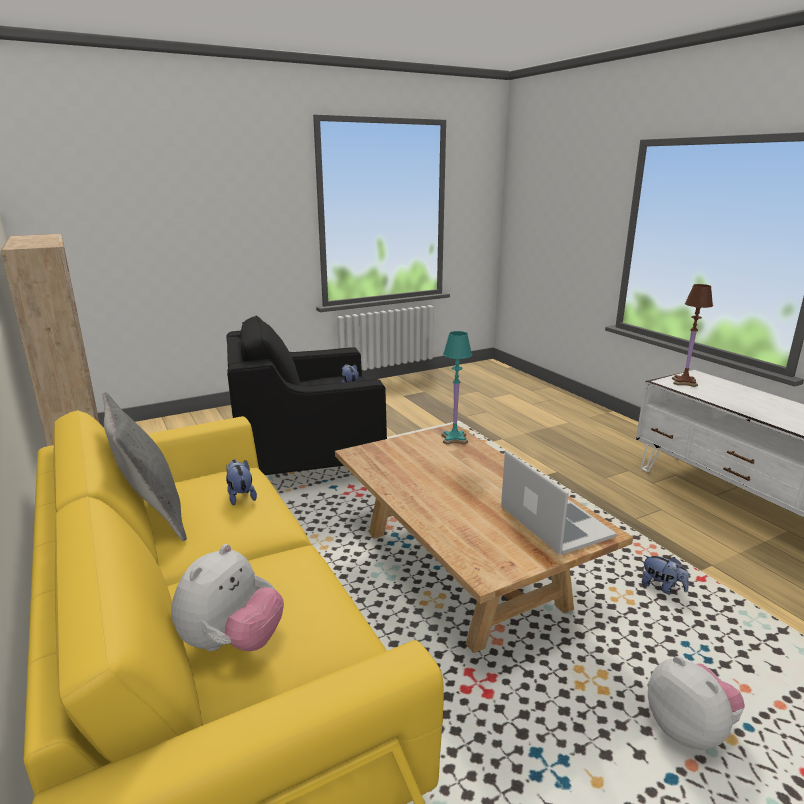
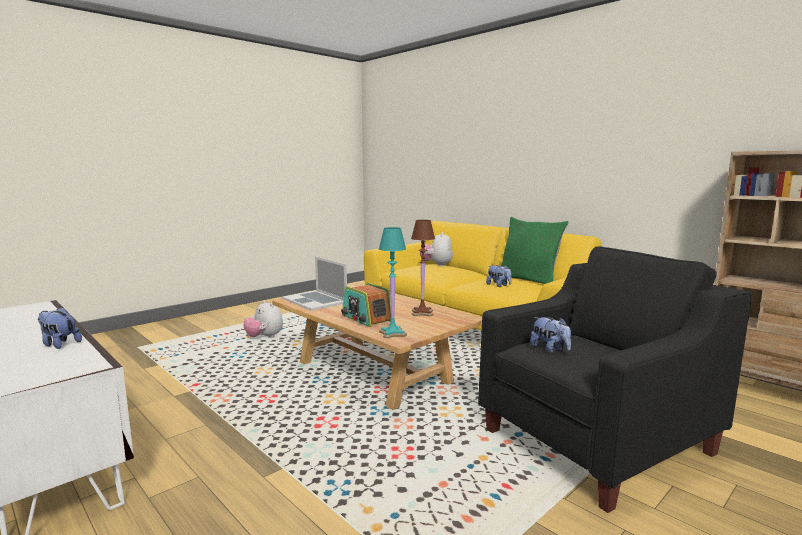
camera: 165 degrees right, 10 degrees down
(152, 515) = (528, 280): grey pillow -> green pillow
(477, 465) = (366, 318): none -> radio
(662, 587) = (230, 378): plush toy -> plush toy (59, 344)
(684, 382) = (58, 368): brown table lamp -> brown table lamp (422, 313)

